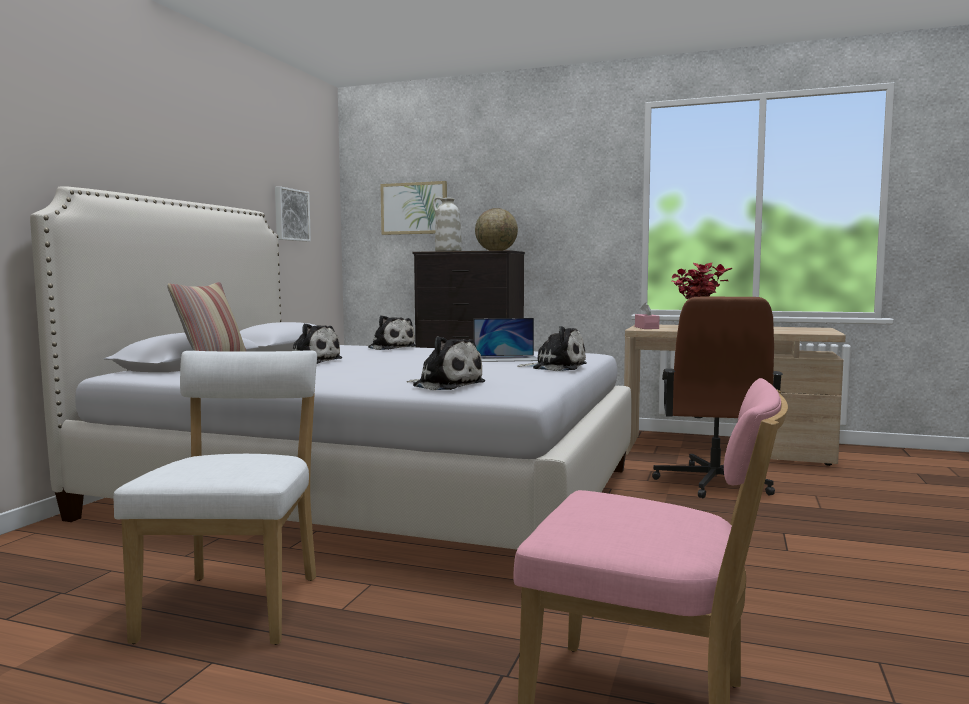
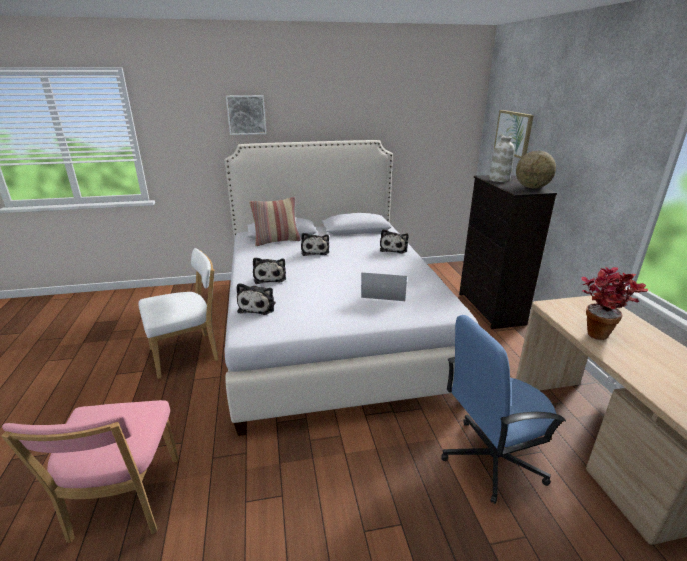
camera: 60 degrees right, 20 degrees up
(290, 215) = (420, 135): picture -> picture (246, 115)
(506, 358) = (384, 292): laptop -> laptop turned 135 degrees clockwise
(556, 367) = (360, 318): plush toy -> plush toy (270, 277)
(646, 328) = (567, 306): pink tissue box -> none
(713, 483) = (491, 459): brown office chair -> blue office chair

